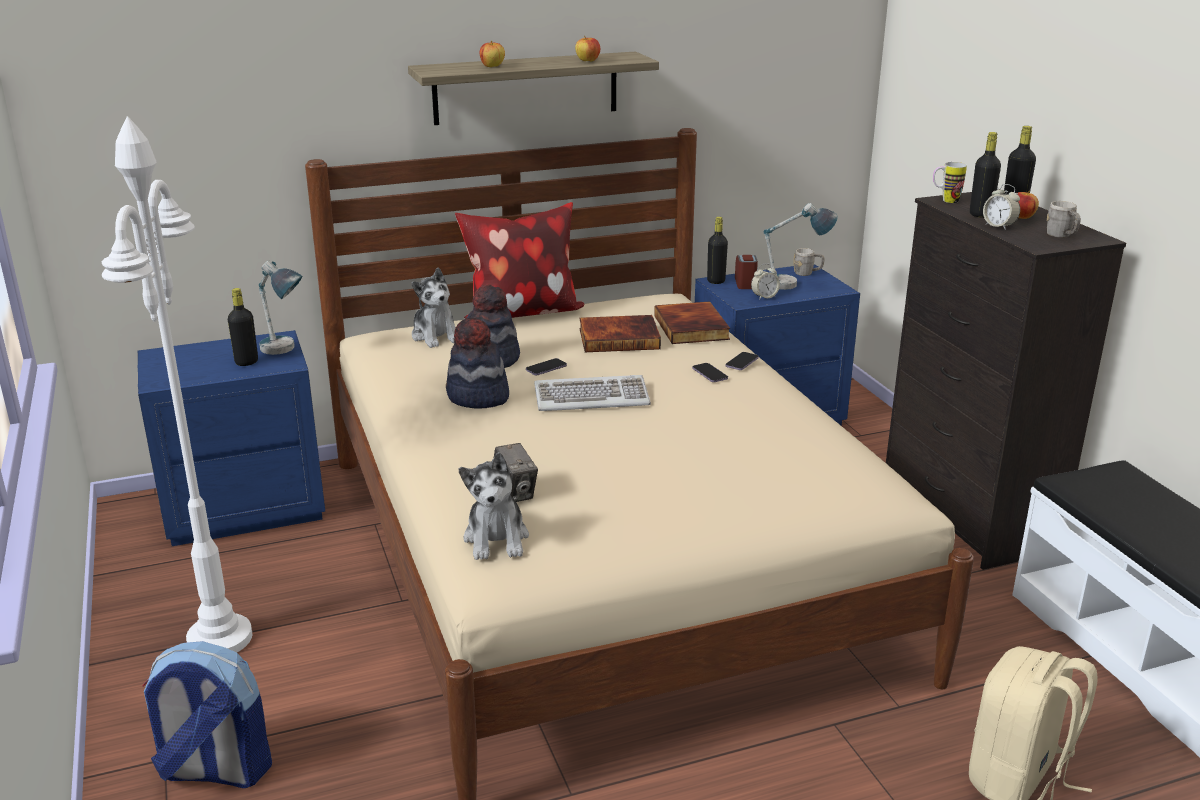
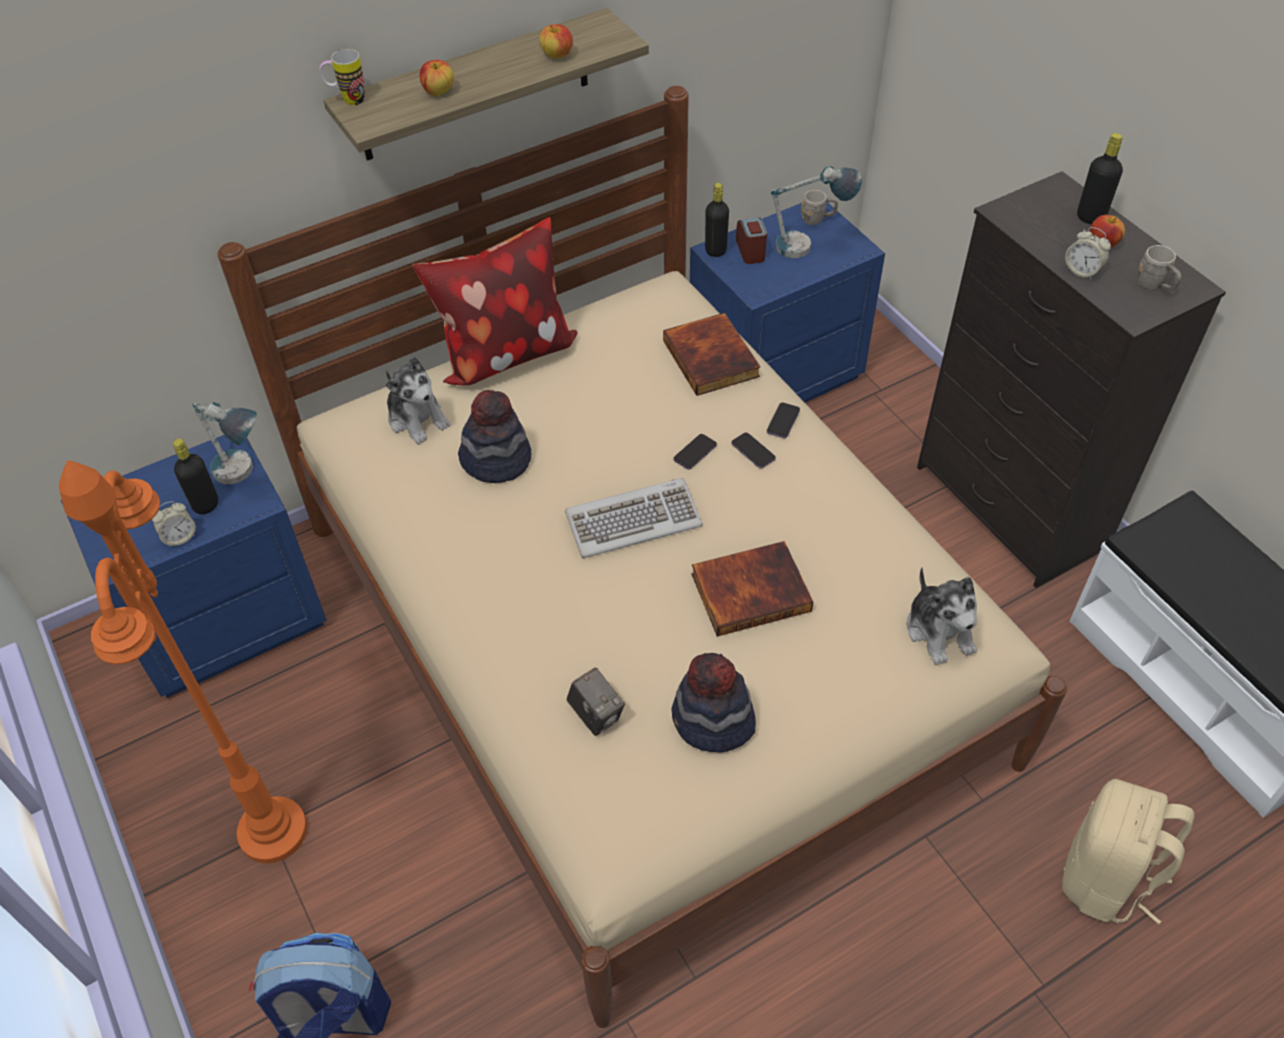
camera: 10 degrees left, 25 degrees up
(220, 639) = (273, 832): white floor lamp -> orange floor lamp
(477, 397) = (504, 540): hat -> hat (712, 721)
(496, 539) = (598, 795): plush toy -> plush toy (939, 631)
(546, 368) = (566, 469): phone -> phone (695, 453)
(619, 338) = (634, 393): book -> book (750, 590)
(764, 297) = (778, 277): alarm clock -> alarm clock (180, 537)
(945, 201) = (1010, 212): mug -> mug (347, 101)
(980, 214) = (1056, 243): black bottle -> none

